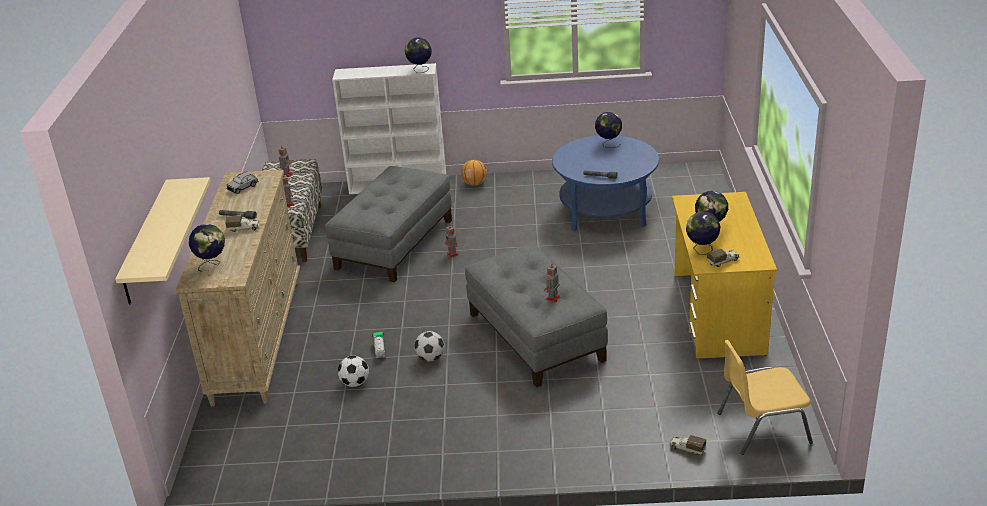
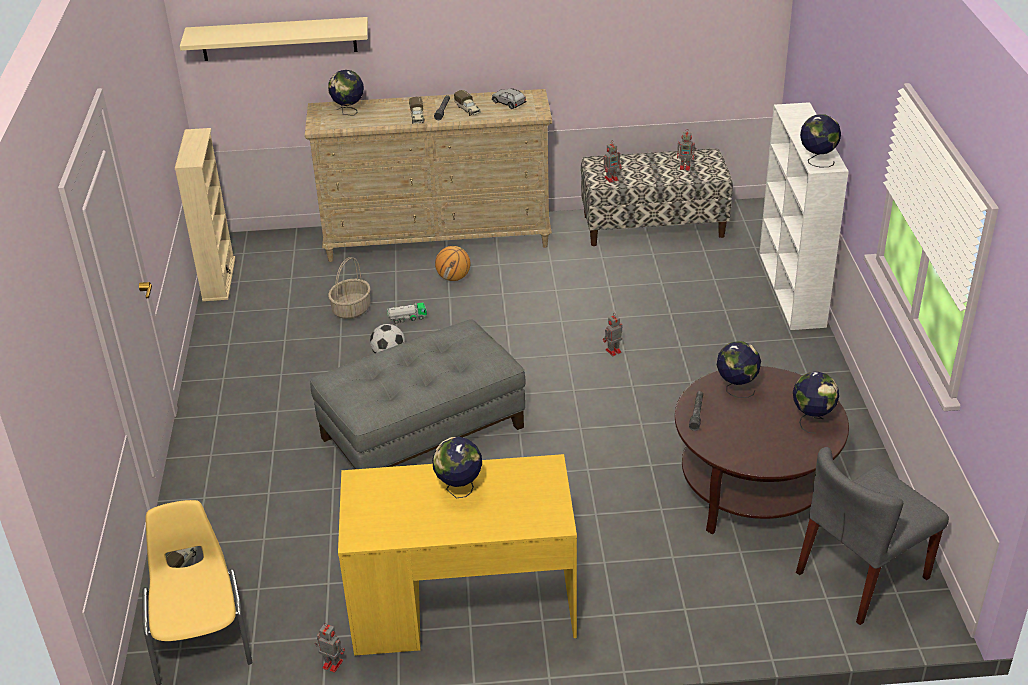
camera: 85 degrees right, 5 degrees up
(268, 477) = (218, 279): none -> beige bookcase
(355, 383) = (351, 309): football -> basket
(394, 244) = (636, 302): grey ottoman -> none
(475, 184) = (811, 354): basketball -> basketball (454, 278)
(552, 298) = (375, 383): toy robot -> toy robot (331, 664)
(605, 210) = (753, 488): blue coffee table -> brown coffee table
(678, 183) = (862, 576): none -> grey chair
(702, 250) = (400, 479): globe -> globe (736, 389)
(723, 261) = (366, 499): toy truck -> toy truck (468, 110)

